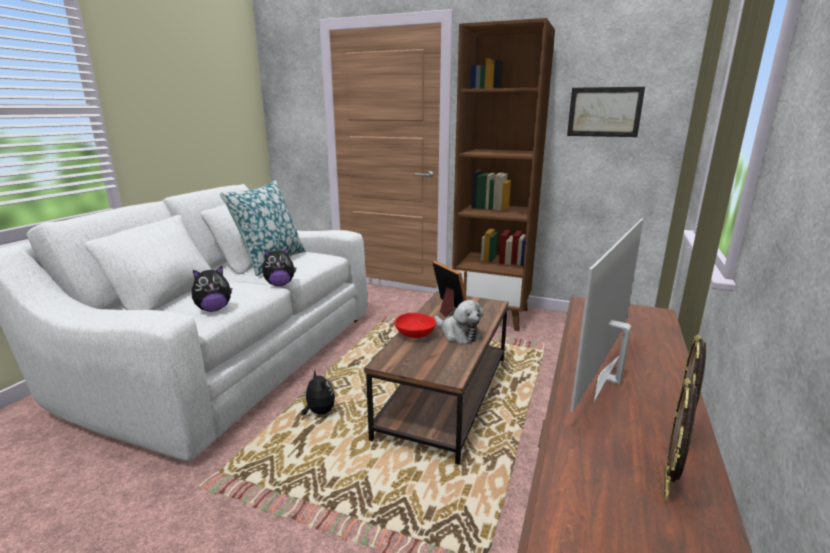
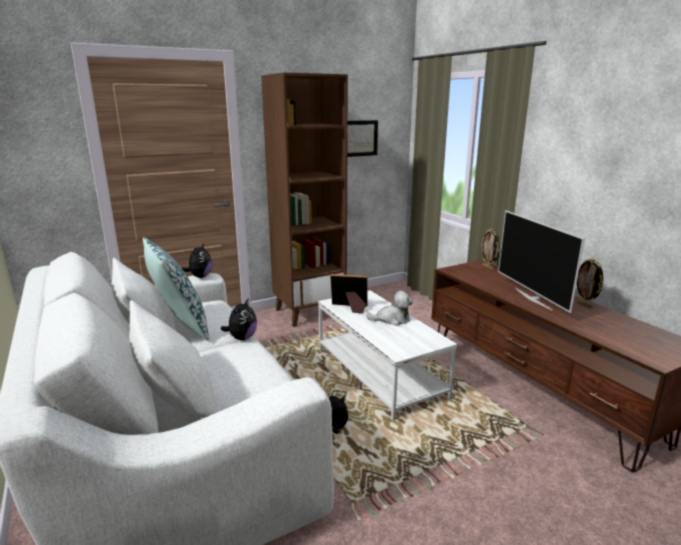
camera: 50 degrees left, 0 degrees up
(214, 309) = (262, 375): plush toy -> plush toy (200, 276)
(414, 335) = (373, 331): red bowl -> none
(444, 395) = (378, 372): brown coffee table -> white coffee table
(667, 487) = (619, 323): picture frame -> picture frame (488, 268)

